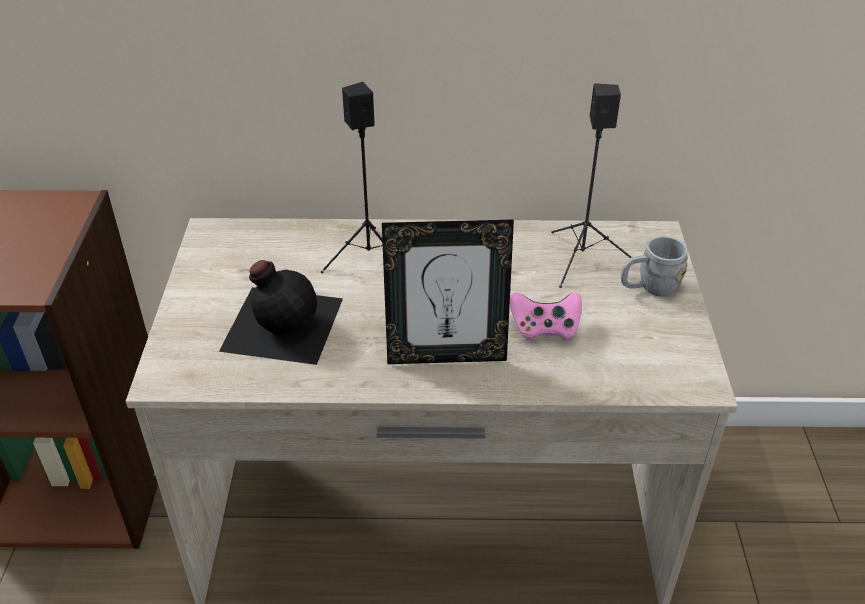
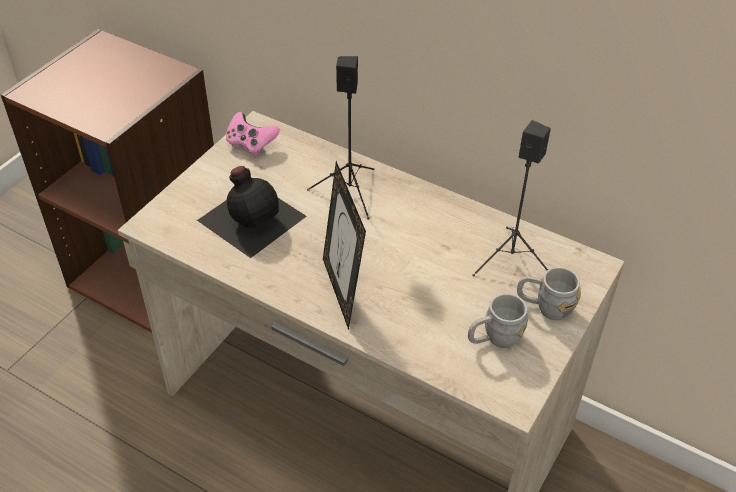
camera: 30 degrees right, 5 degrees up
(446, 355) = (343, 291): picture frame -> picture frame turned 45 degrees clockwise
(544, 329) = (431, 303): pink game controller -> pink game controller (251, 144)
(631, 335) = (494, 339): none -> grey mug

